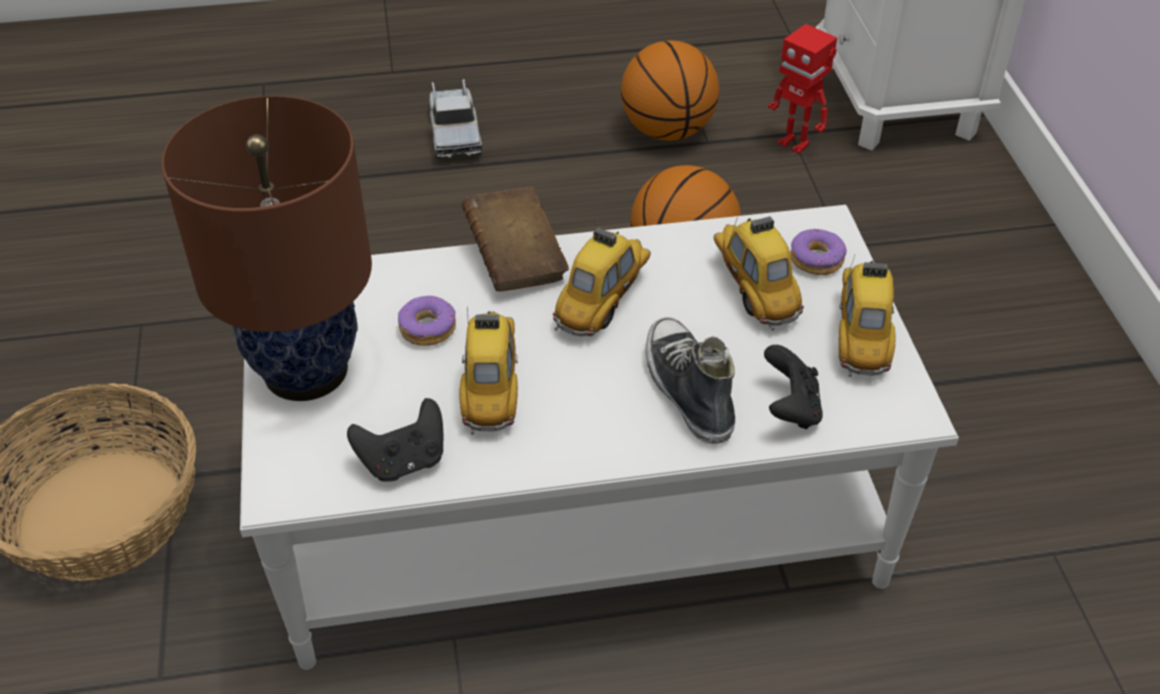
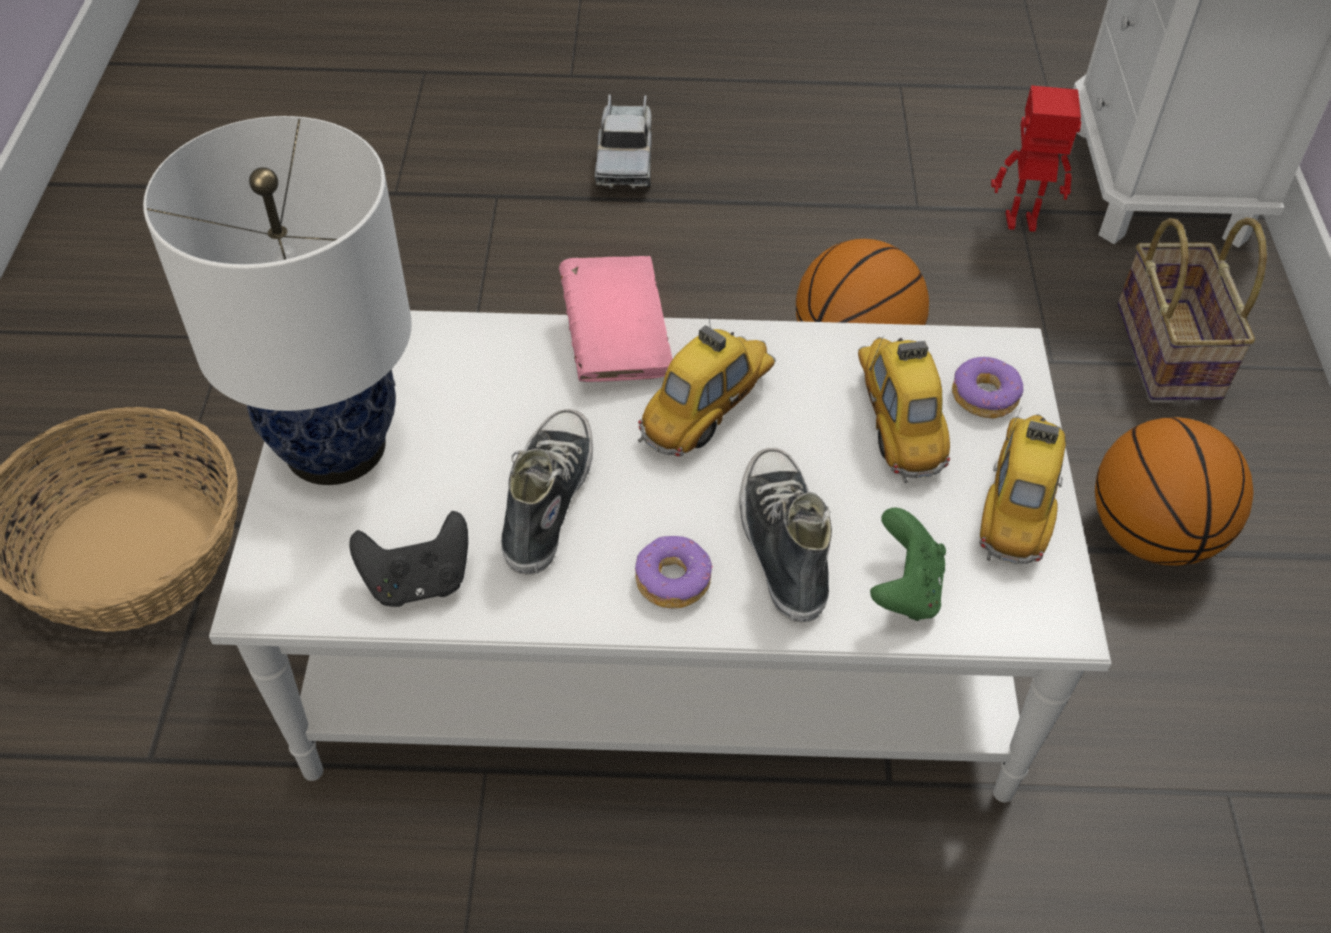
camera: 10 degrees right, 5 degrees up
(305, 370) = (334, 446): brown table lamp -> white table lamp
(427, 328) = (490, 415): donut -> donut (673, 580)
(491, 385) = (546, 500): toy car -> shoe
(515, 260) = (616, 343): brown book -> pink book
(667, 130) = (872, 187): basketball -> basketball (1151, 535)
(790, 409) = (904, 590): black game controller -> green game controller
(794, 144) = (1021, 223): toy robot -> toy robot turned 135 degrees clockwise
(936, 228) = (1172, 353): none -> basket

